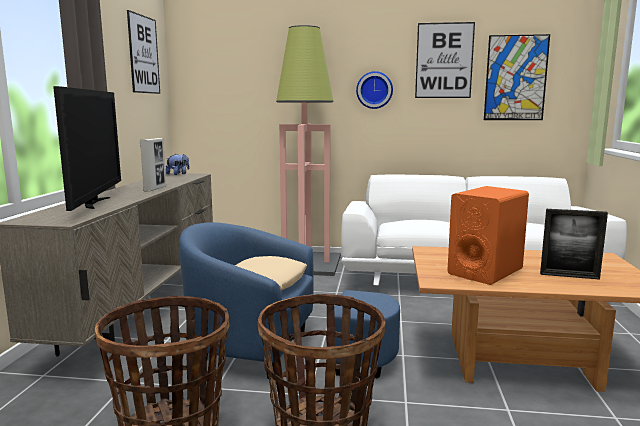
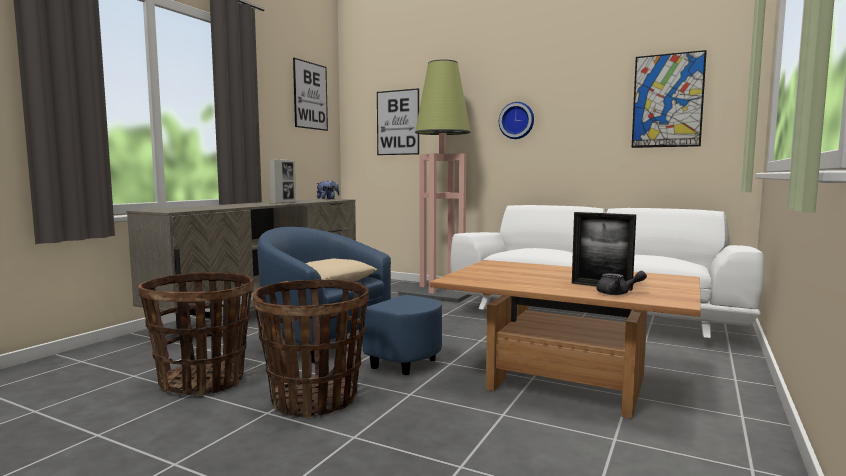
camera: 20 degrees right, 5 degrees down
(95, 203) = (218, 206): television -> none
(444, 60) = (587, 87): picture -> picture (398, 122)
(485, 271) = (516, 277): orange speaker -> none
(597, 285) = (617, 293): none -> grey teapot

